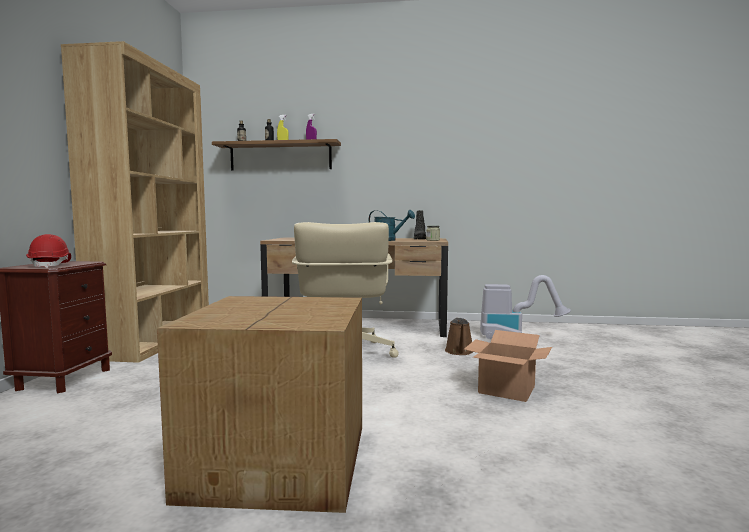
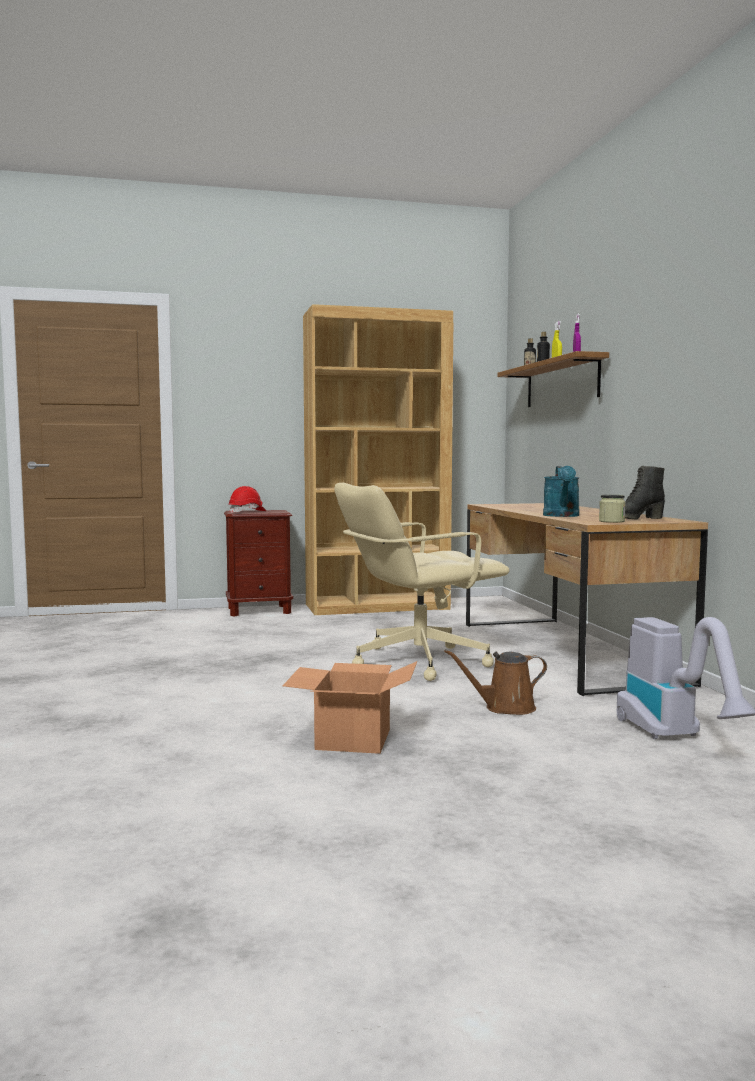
camera: 70 degrees right, 0 degrees up
(282, 459) = (134, 680): cardboard box -> none

